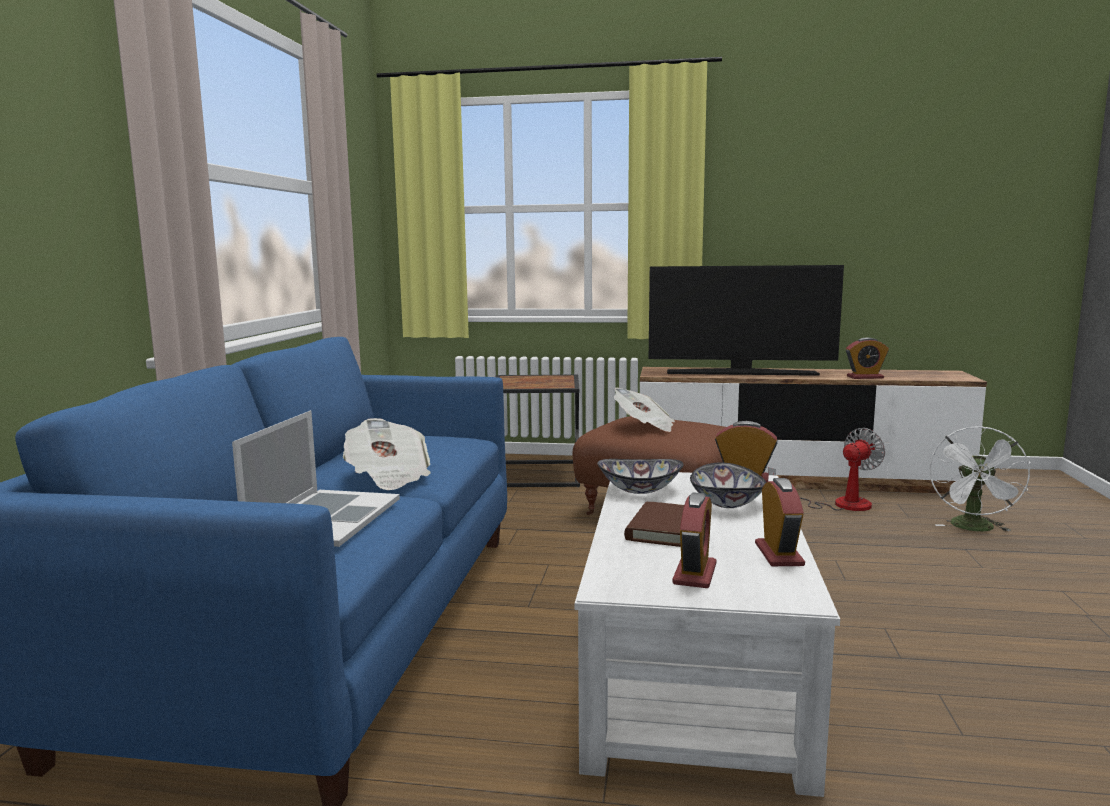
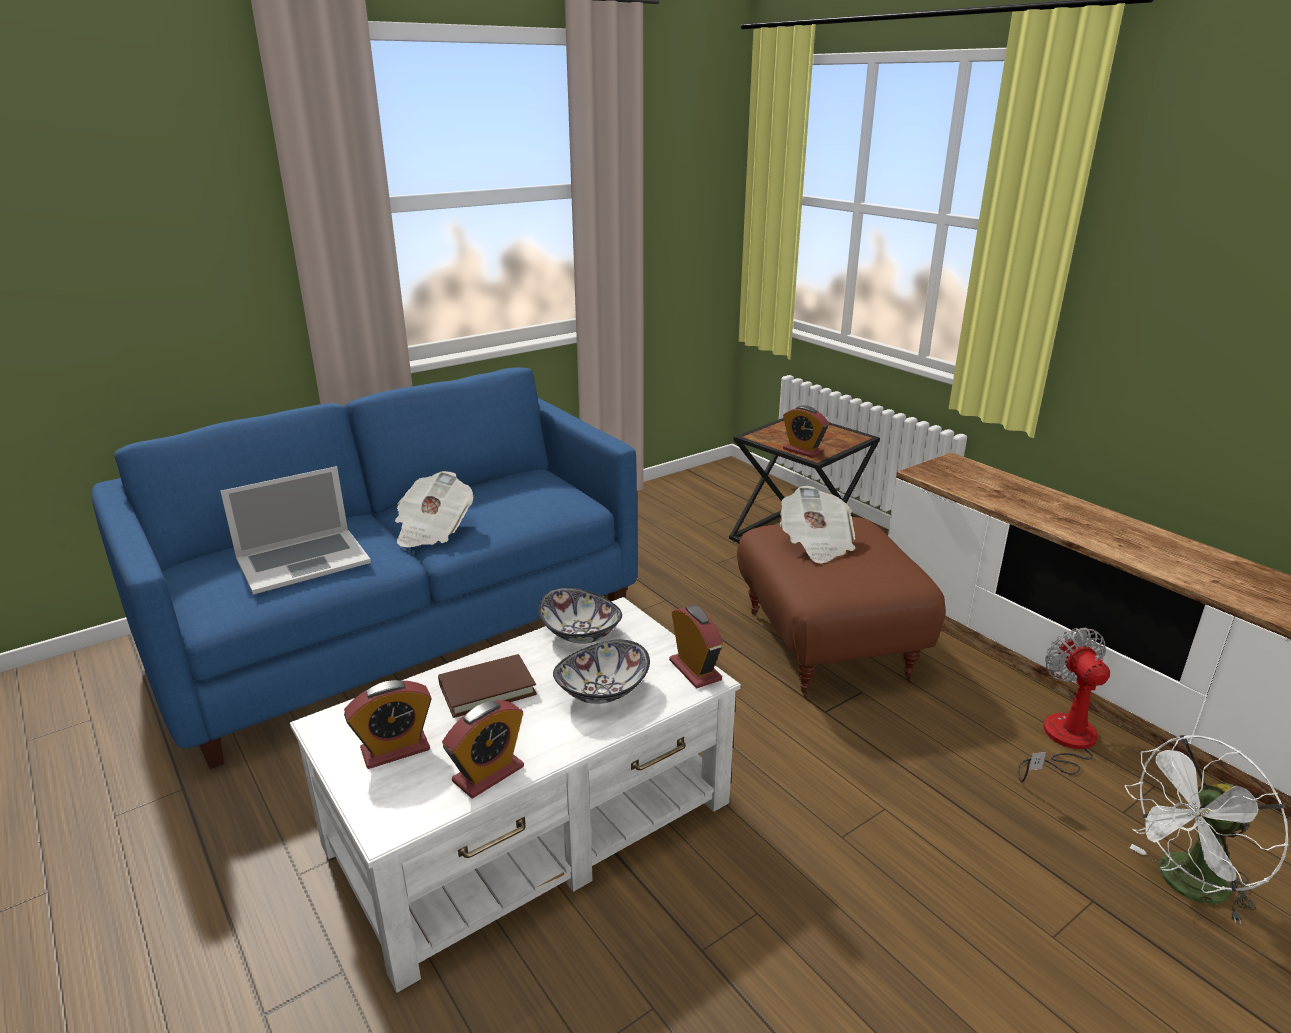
camera: 45 degrees right, 15 degrees up
(741, 373) = (1036, 509): television -> none
(838, 504) = (1062, 742): fan -> fan turned 105 degrees counterclockwise
(865, 377) = (1203, 583): alarm clock -> alarm clock (802, 451)

